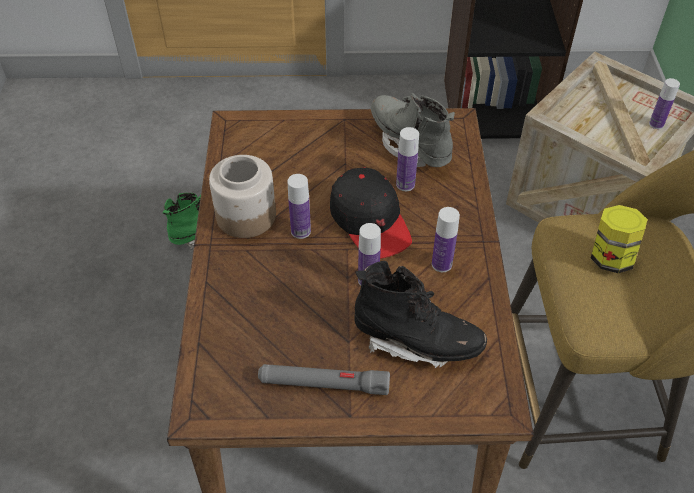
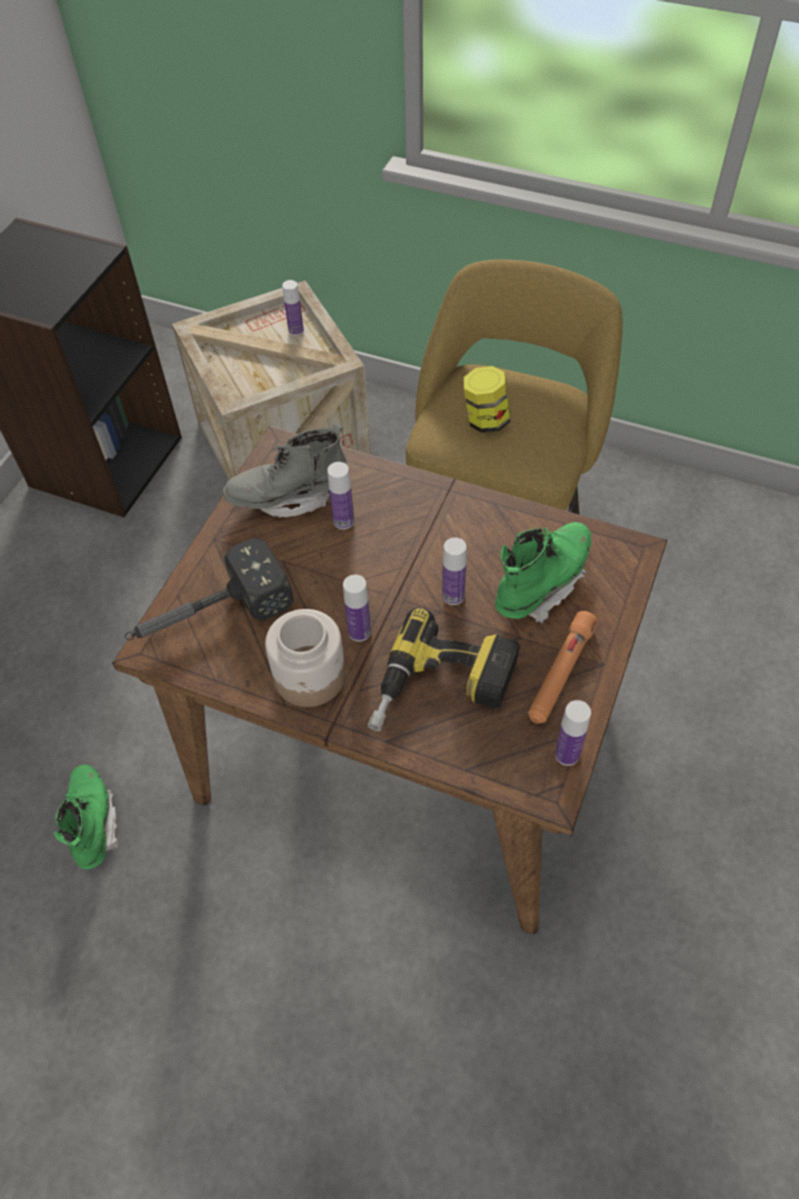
camera: 65 degrees left, 5 degrees up
(267, 303) = (442, 691): none -> power drill
(273, 141) = (207, 615): none -> hammer
(324, 384) = (560, 673): grey flashlight -> orange flashlight
(370, 221) = (377, 567): black cap -> none
(416, 341) = (541, 583): black boot -> green boot
(441, 264) = (461, 531): bottle -> bottle (567, 754)

